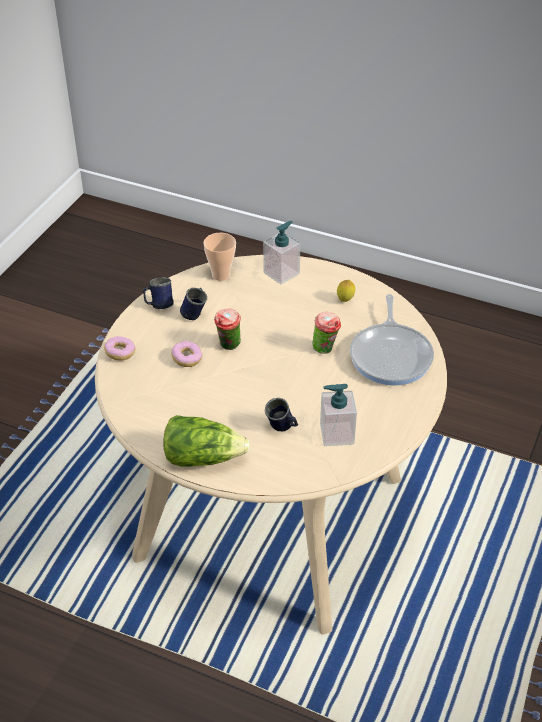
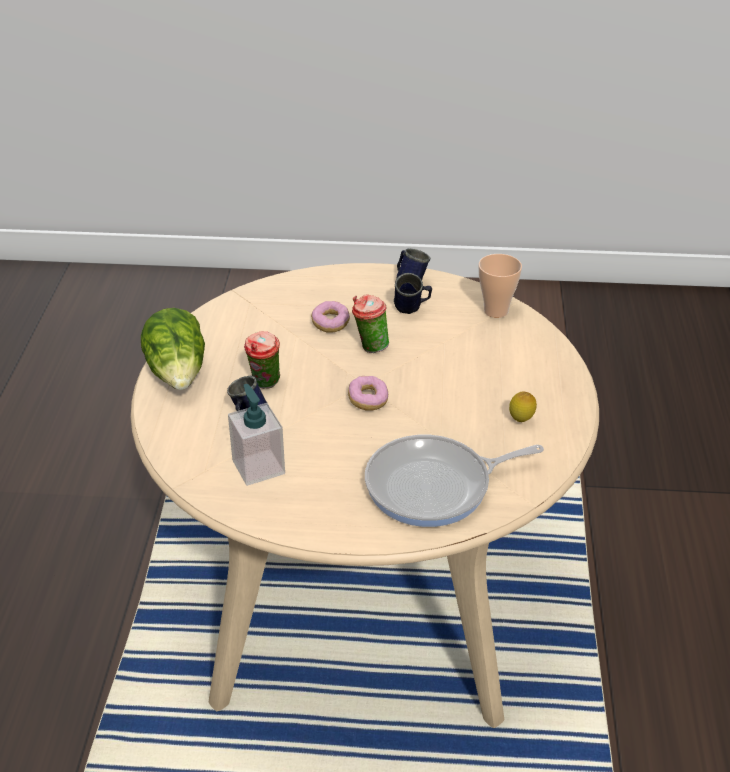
camera: 70 degrees right, 5 degrees down
(120, 353) = (314, 279): donut -> donut (368, 400)
(281, 273) = (536, 355): soap dispenser -> none
(326, 349) = (410, 425): cup -> cup (265, 384)

